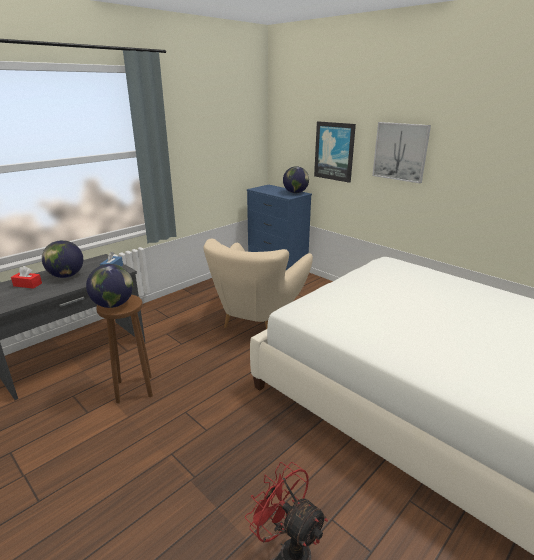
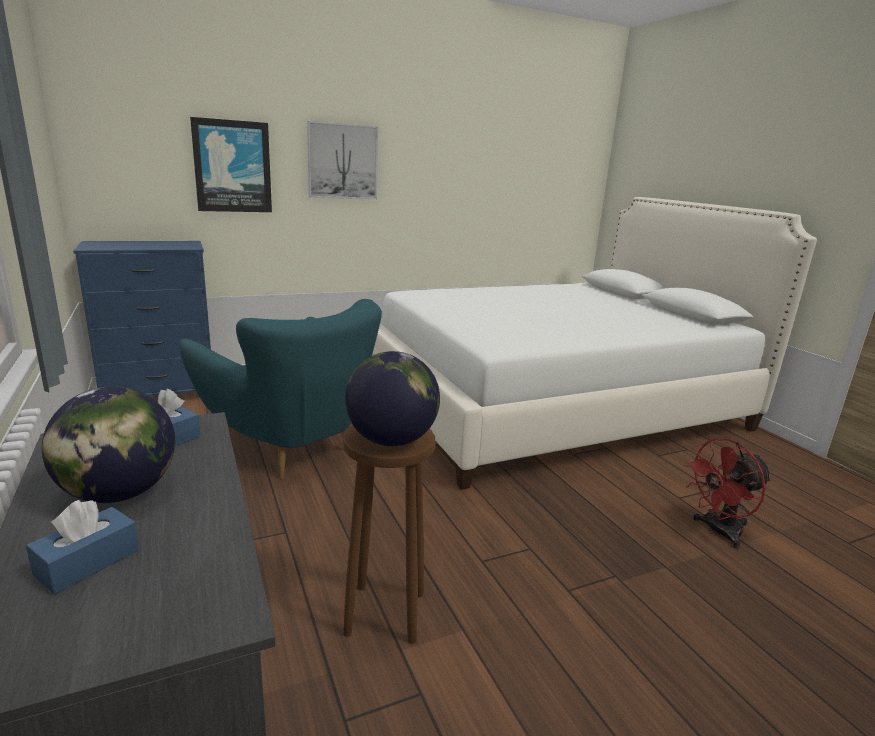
camera: 70 degrees left, 5 degrees down
(27, 284) = (88, 562): red tissue box -> blue tissue box
(257, 319) = (291, 446): beige armchair -> turquoise armchair
(295, 193) = (177, 243): globe -> none

